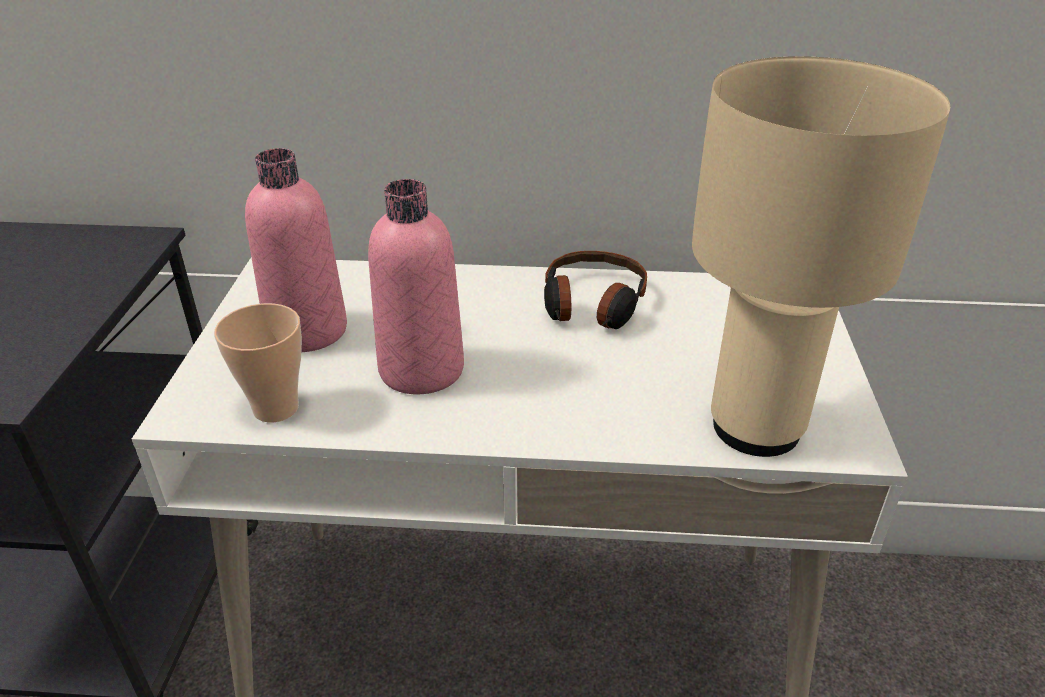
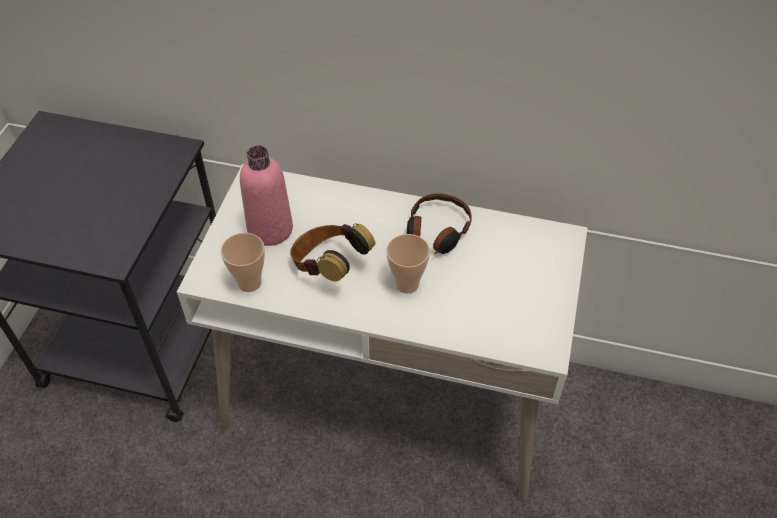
camera: 10 degrees right, 15 degrees up
(421, 369) = (329, 267): pink bottle -> headphones
(566, 377) = (407, 284): none -> cup
(755, 425) = (499, 331): beige table lamp -> none

